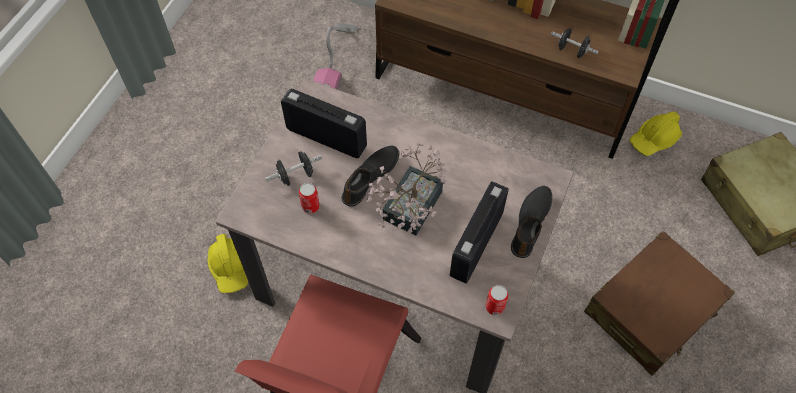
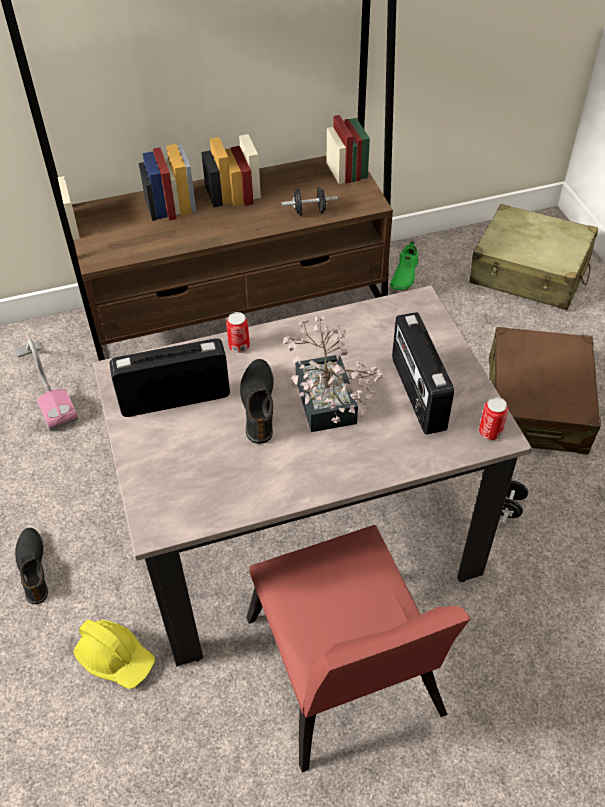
camera: 40 degrees left, 10 degrees down
(295, 175) = (179, 453): black dumbbell -> black dumbbell (508, 507)
(310, 206) = (226, 469): can -> can (239, 346)
(531, 224) = (444, 346): black shoe -> black shoe (34, 568)
(654, 139) = (404, 275): yellow hard hat -> green shoe

